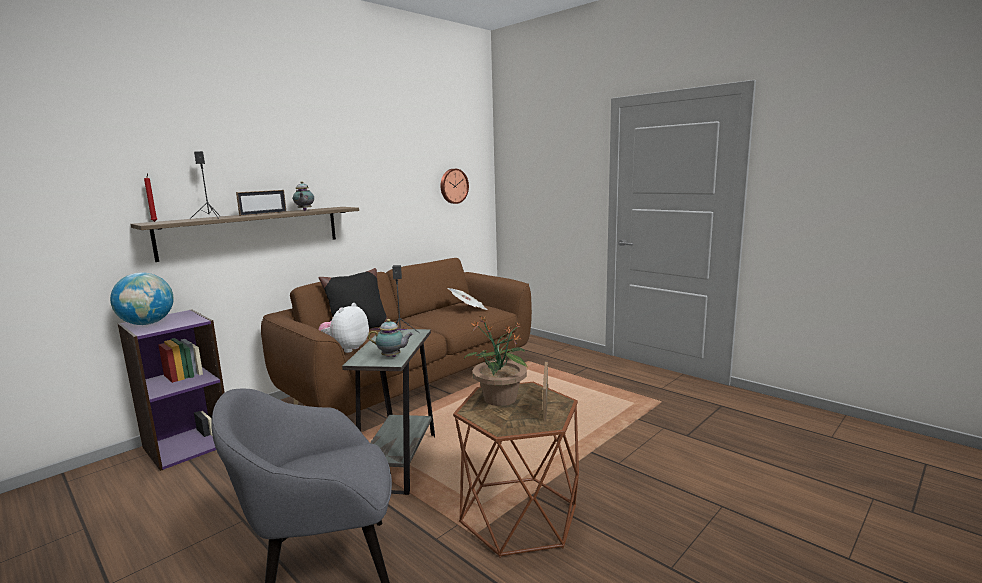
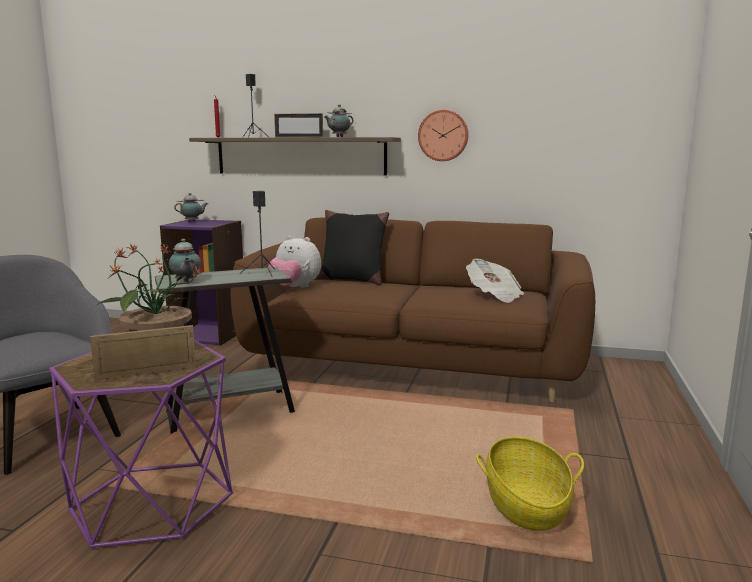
camera: 60 degrees right, 0 degrees up
(147, 324) = (193, 222): globe -> teapot
(346, 349) = (295, 288): plush toy -> plush toy turned 150 degrees counterclockwise
(453, 186) = (589, 119): wall clock -> wall clock (443, 135)
(518, 515) = (152, 503): brown side table -> purple side table
(610, 401) = (526, 505): none -> basket

